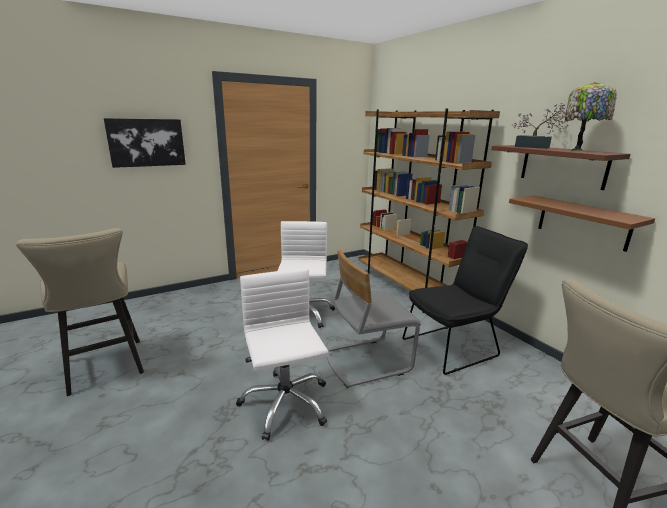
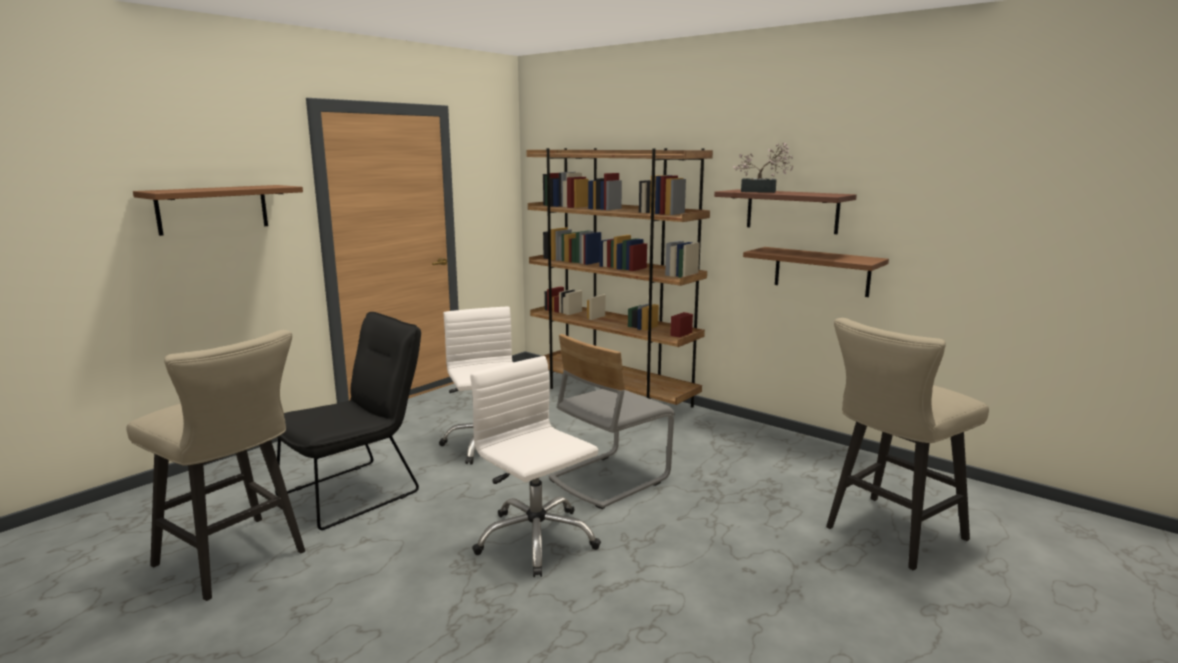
camera: 20 degrees left, 5 degrees down
(146, 142) = (213, 209): picture -> brown shelf
(454, 346) = (703, 445): black chair -> black chair (358, 491)
(579, 151) = (809, 194): table lamp -> none

